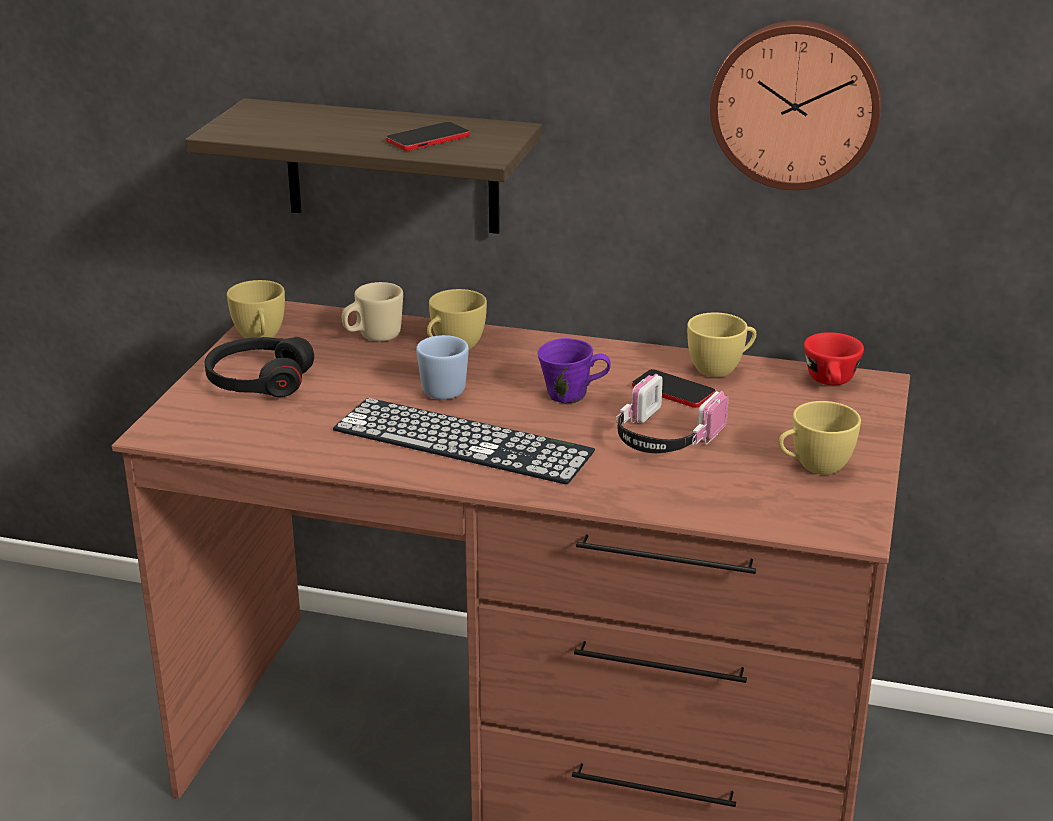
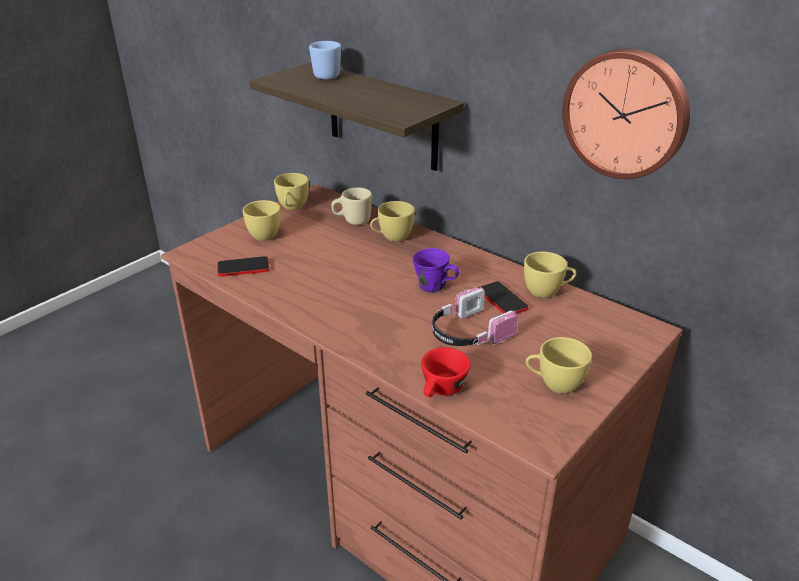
camera: 25 degrees right, 5 degrees up
(259, 381) = (267, 234): black headphones -> yellow cup
(427, 138) = (381, 101): phone -> phone (243, 267)
(439, 388) = (360, 263): blue mug -> blue mug (327, 75)
(462, 441) = (343, 301): keyboard -> none
(832, 382) = (617, 321): red cup -> red cup (441, 390)

